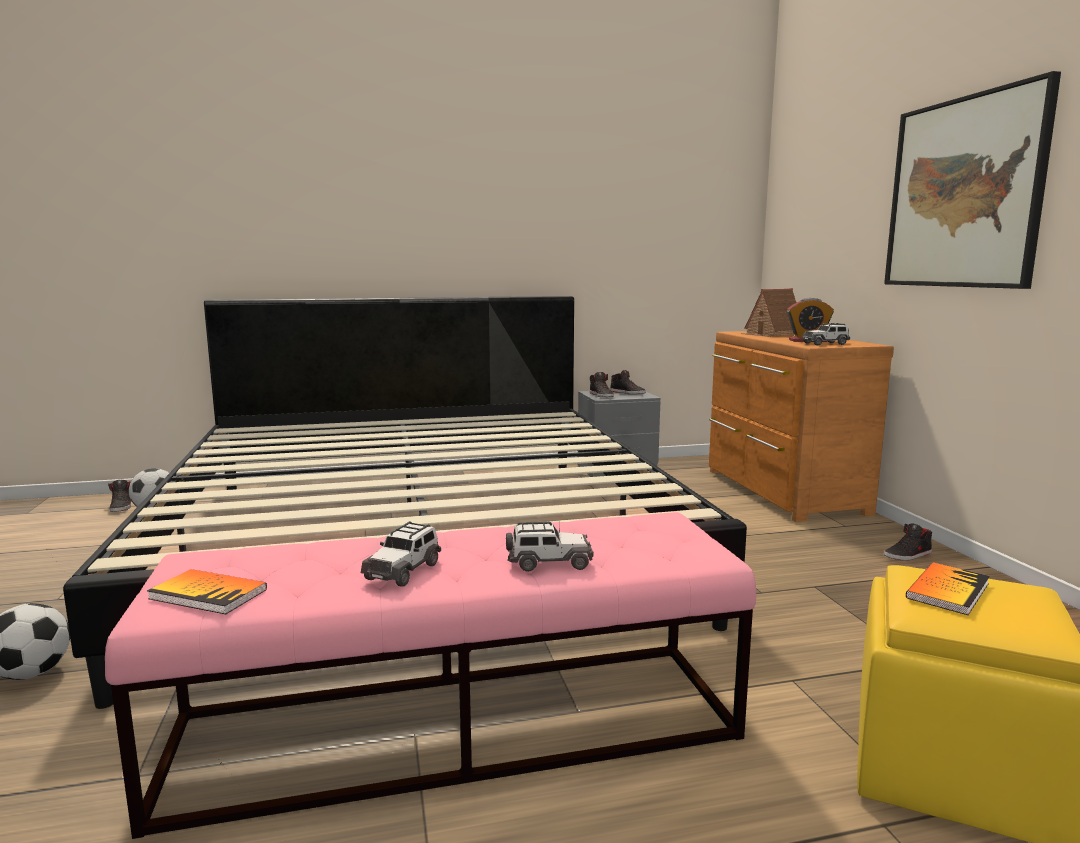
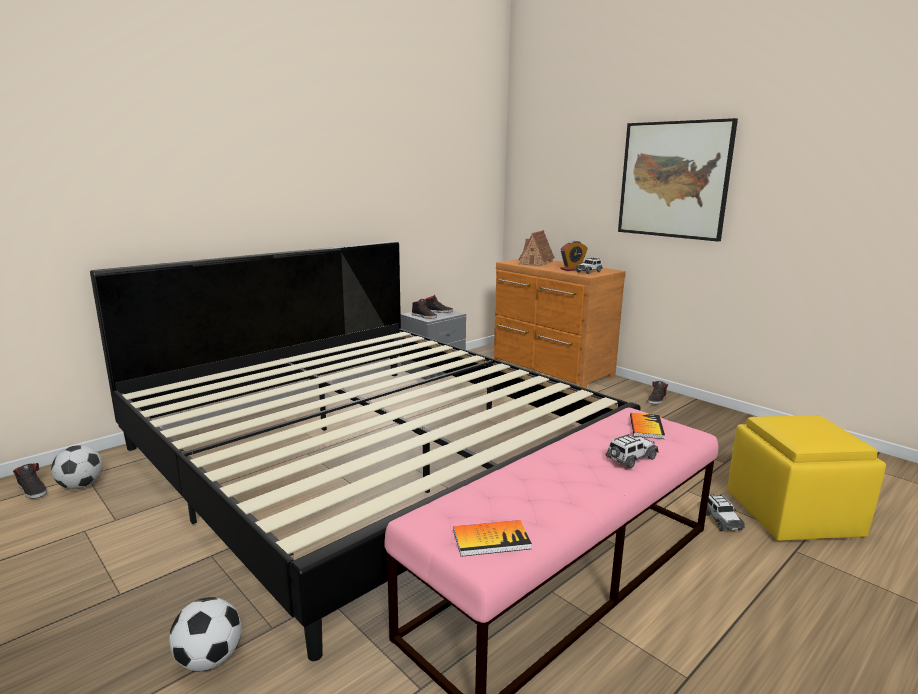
camera: 30 degrees left, 5 degrees up
(404, 570) = (569, 487): toy car -> toy car (721, 521)
(947, 590) = (796, 427): book -> book (646, 427)

